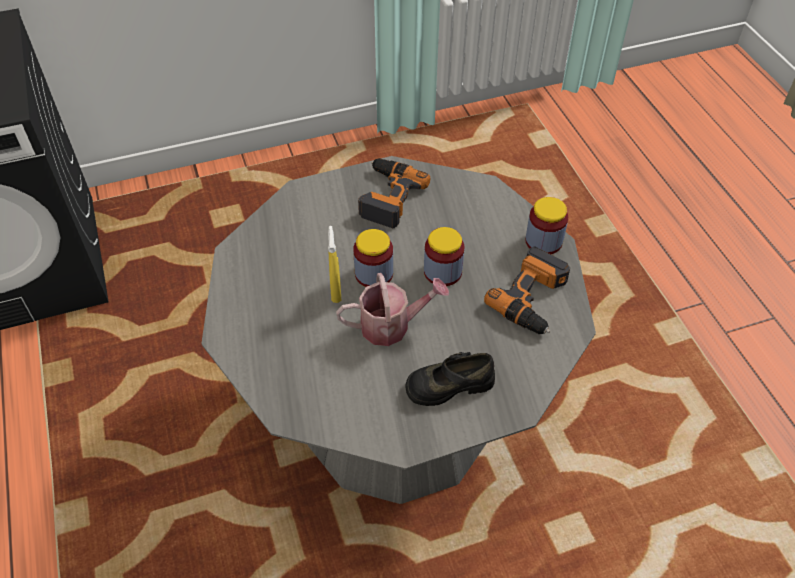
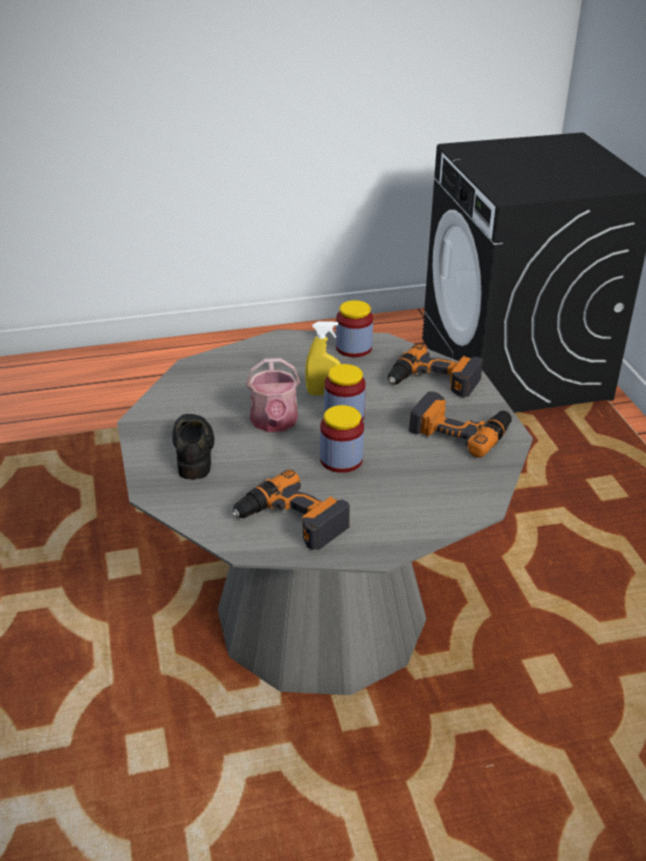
camera: 95 degrees right, 15 degrees down
(310, 213) = (433, 381): none -> power drill
(543, 241) = (382, 542): jar -> jar (353, 348)

